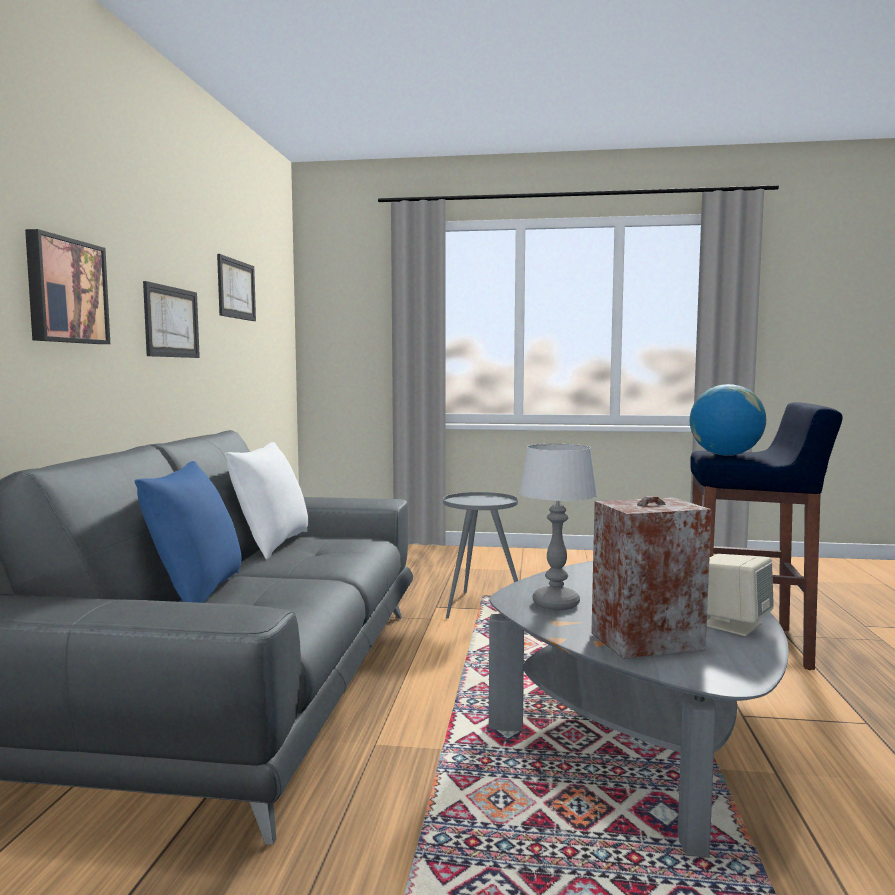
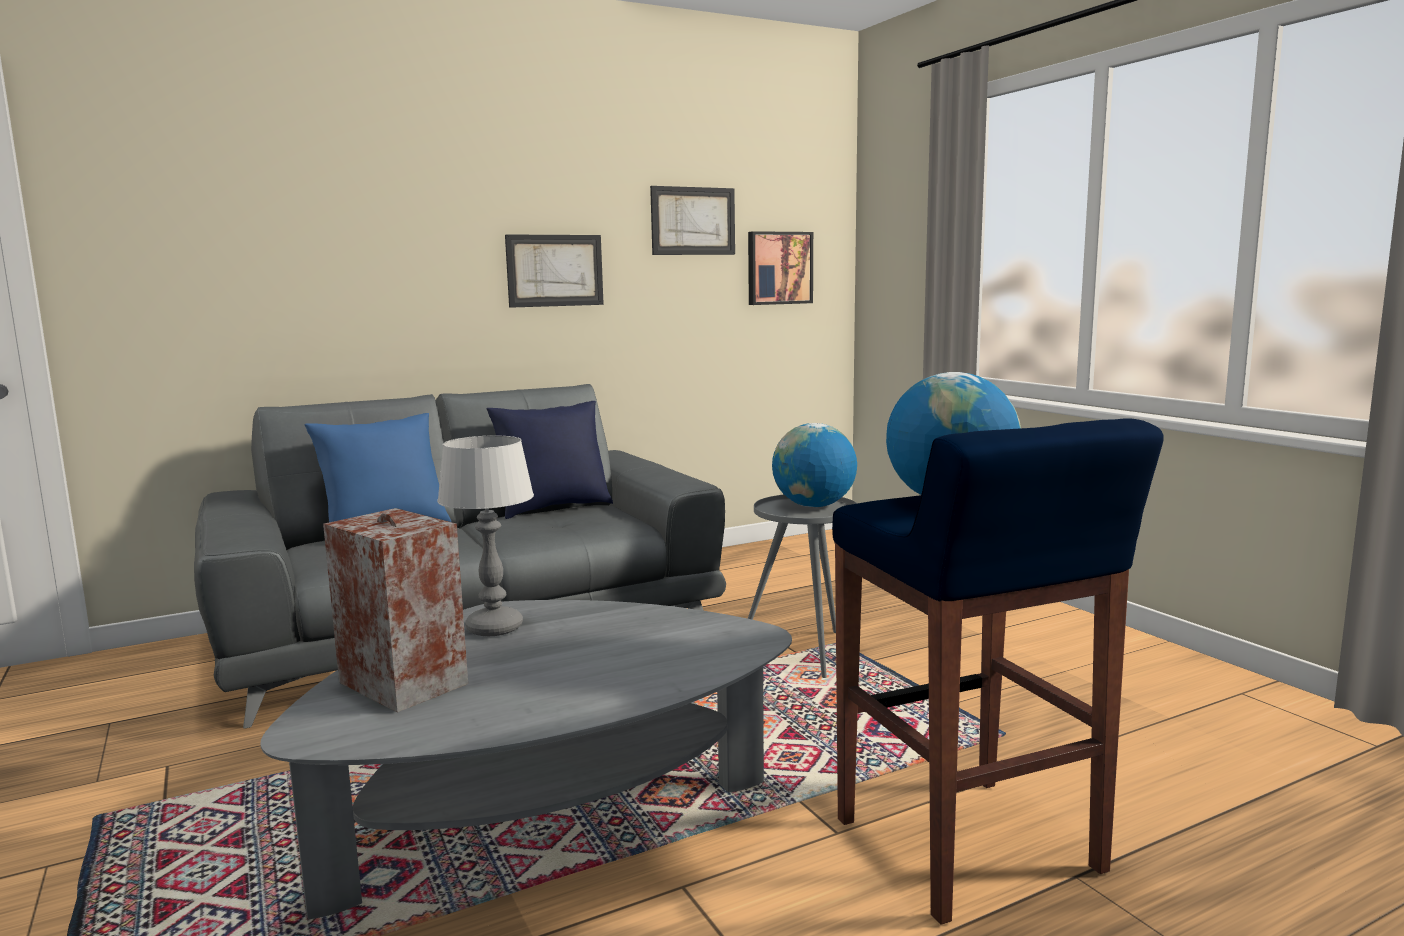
camera: 55 degrees right, 5 degrees up
(65, 291) = (388, 257): picture -> picture (778, 268)
(271, 545) = (553, 508): white pillow -> blue pillow
(475, 499) = (813, 506): none -> globe
(732, 624) = (505, 713): beige speaker -> none

